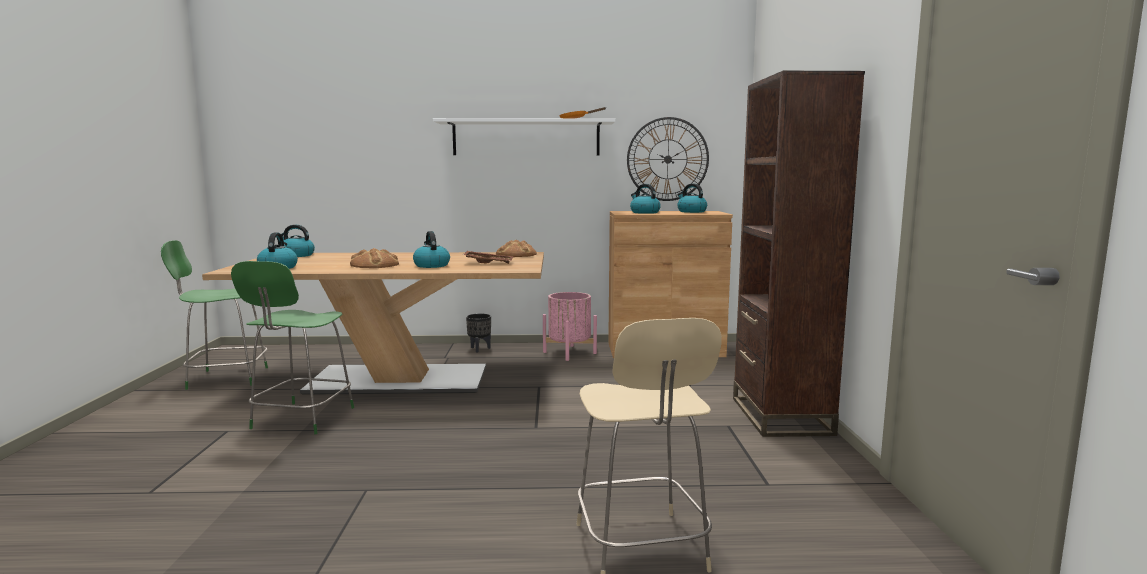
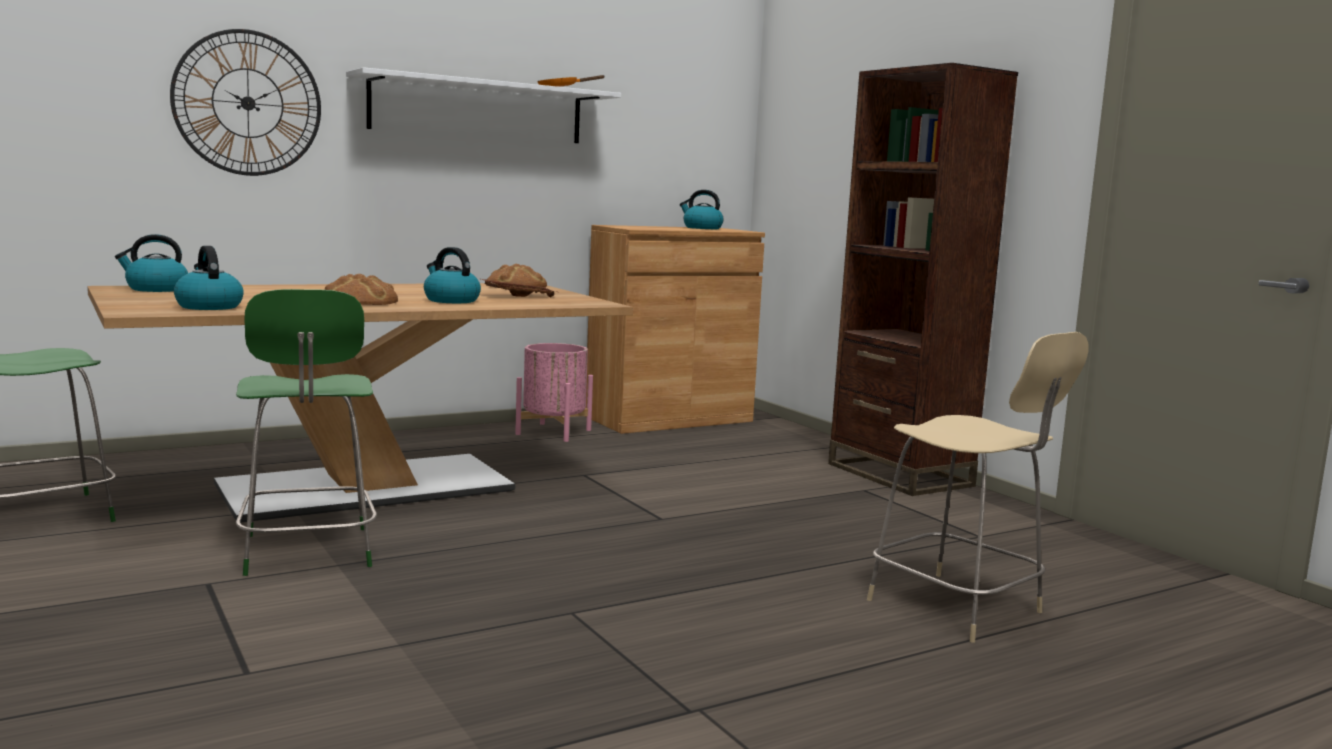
camera: 30 degrees left, 0 degrees up
(479, 349) = (414, 438): black planter -> none
(644, 212) = (653, 228): kettle -> none
(667, 159) = (663, 154): wall clock -> wall clock (247, 103)

